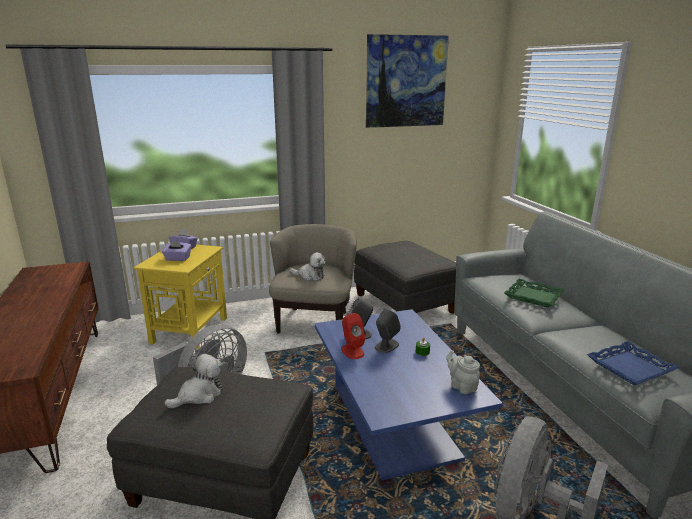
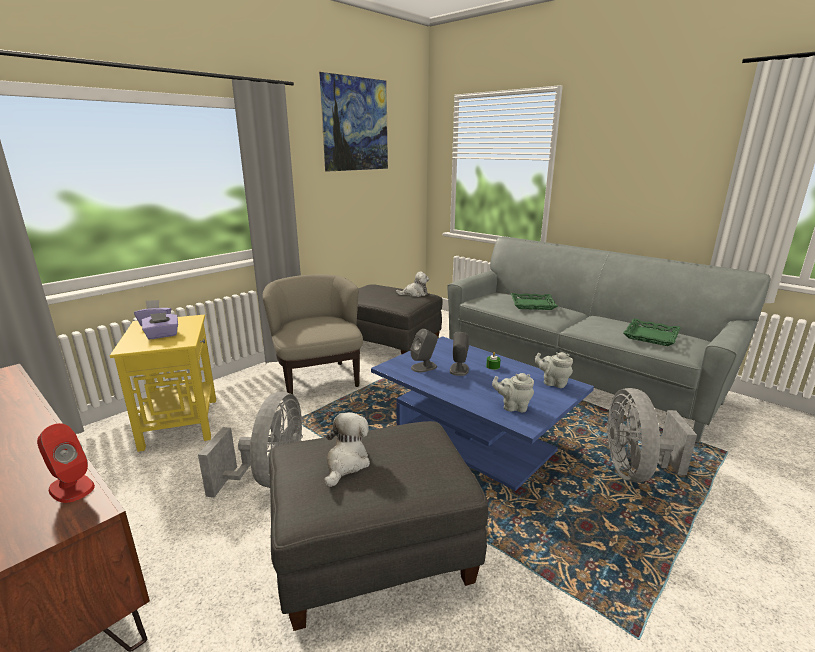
camera: 30 degrees left, 0 degrees up
(310, 276) = (316, 328): plush toy -> plush toy (414, 294)
(352, 351) = (436, 381): red speaker -> red speaker (71, 487)
(391, 396) = (513, 407): none -> grey teapot
(630, 367) = (650, 336): blue tray -> green tray

